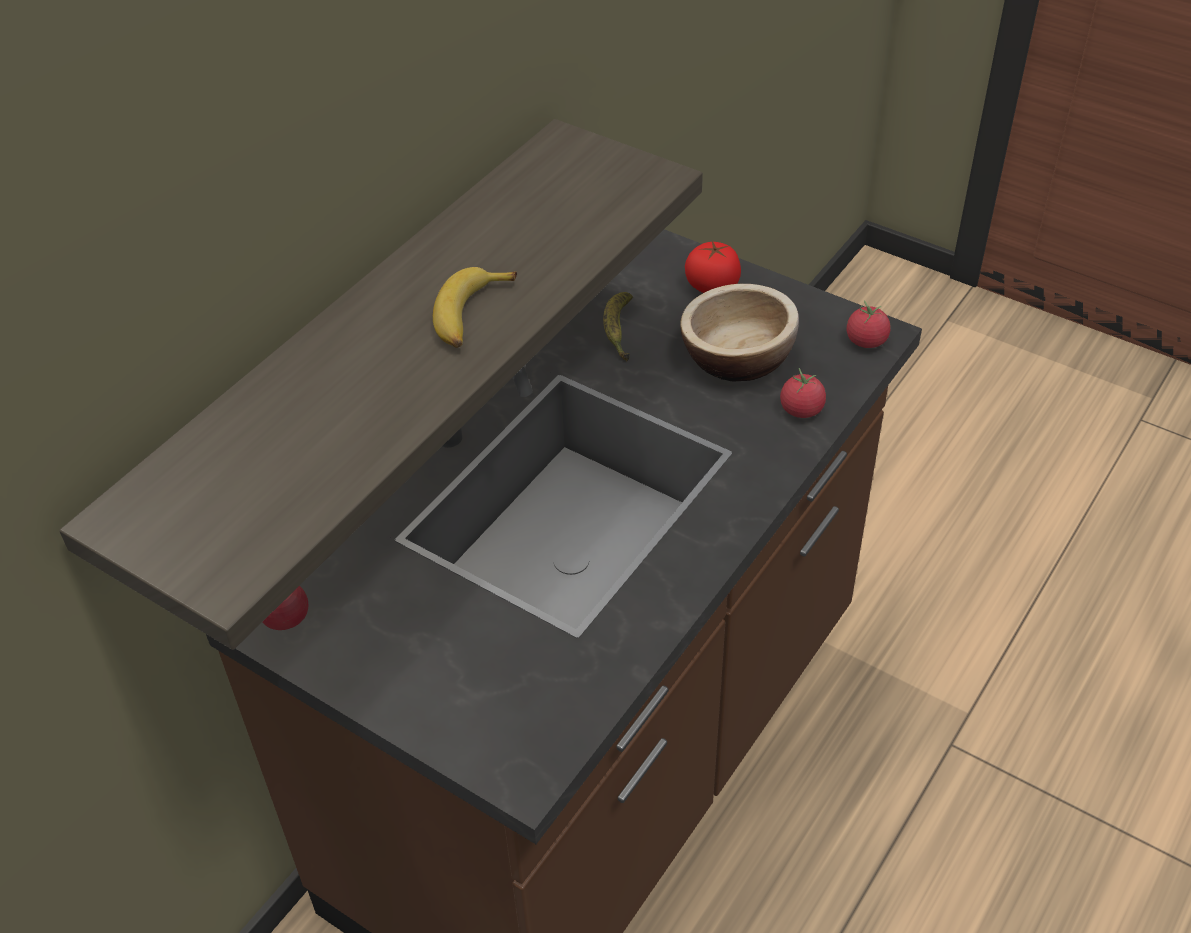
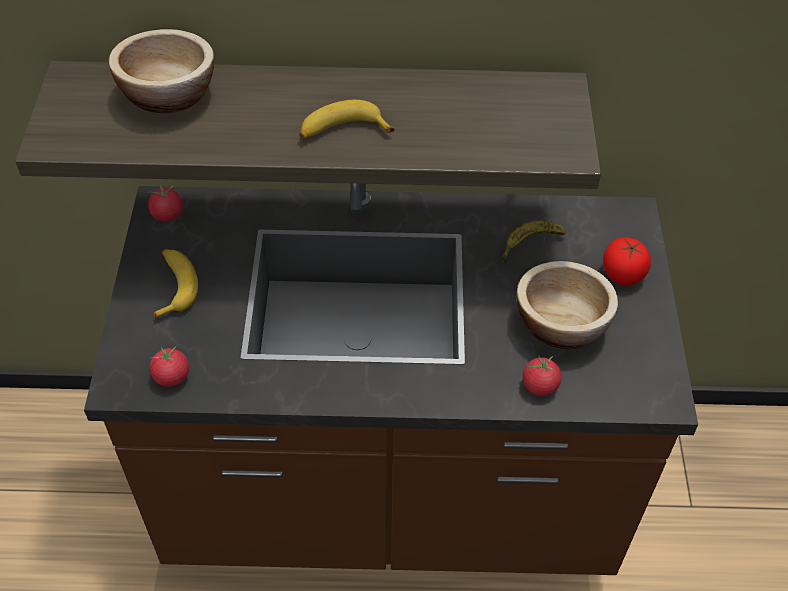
camera: 55 degrees right, 5 degrees up
(254, 435) = (168, 93): none -> bowl
(411, 659) = (173, 286): none -> banana
(866, 341) = (649, 394): tomato -> tomato (172, 376)

